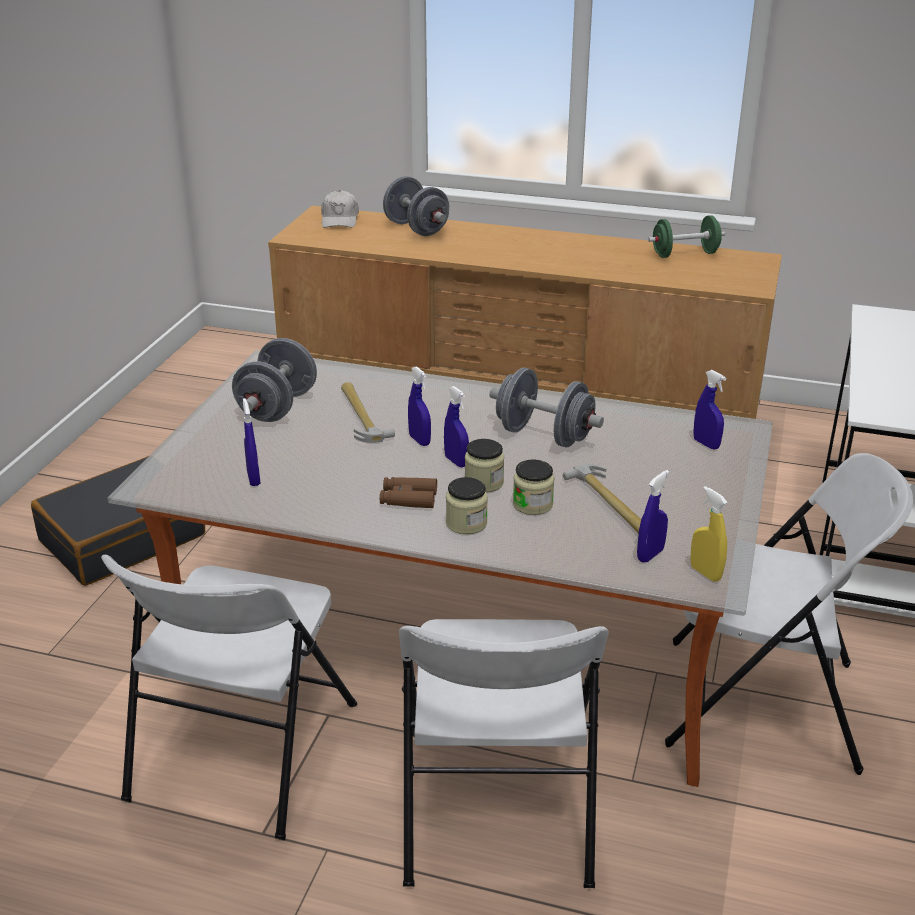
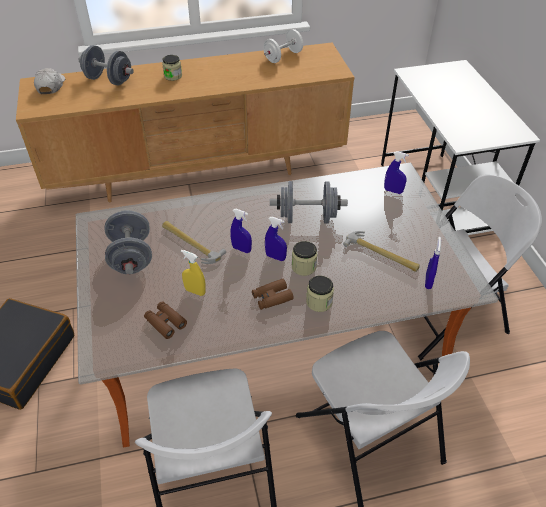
camera: 30 degrees left, 15 degrees up
(253, 478) = (165, 322): blue spray bottle -> brown binoculars
(340, 219) = (50, 86): white cap -> white cap turned 150 degrees counterclockwise
(532, 504) = (342, 272): jar -> jar (173, 76)
(684, 254) = (283, 56): green dumbbell -> white dumbbell
(705, 573) = (463, 282): yellow spray bottle -> yellow spray bottle (195, 291)

